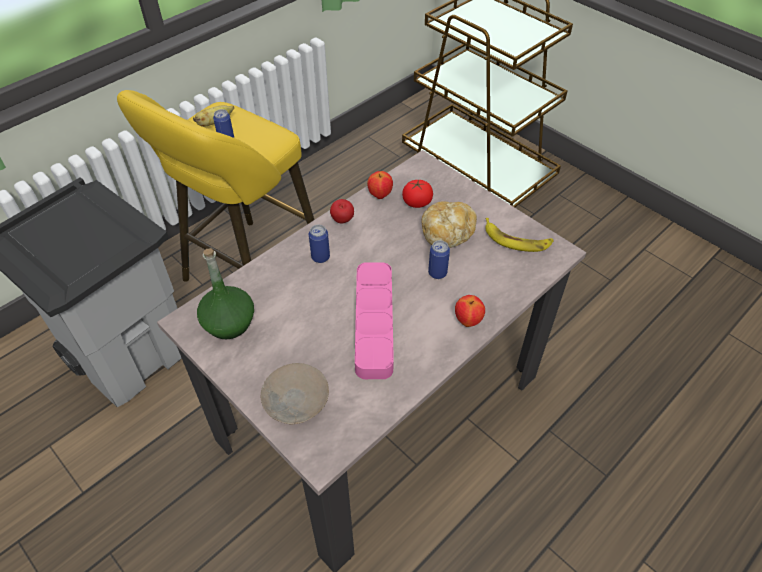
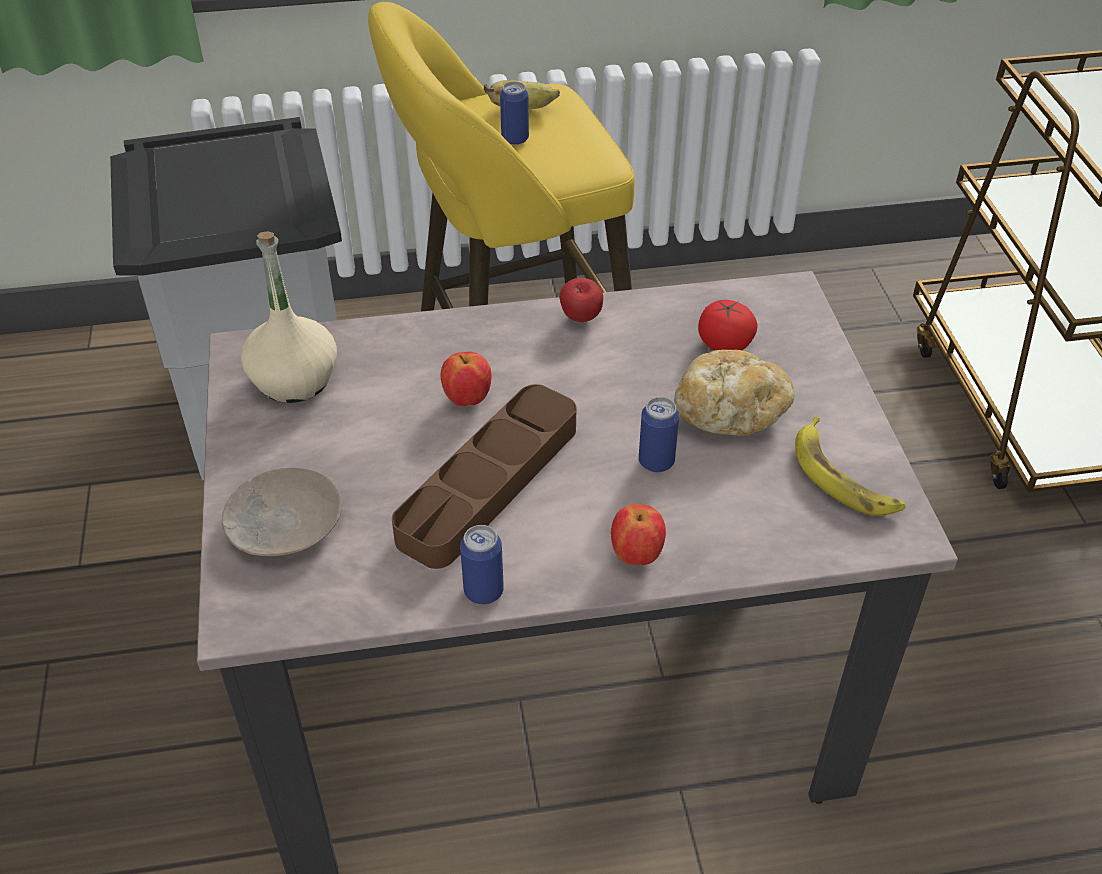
camera: 35 degrees right, 5 degrees down
(229, 323) = (294, 379): green bottle -> beige bottle
(320, 257) = (499, 354): can -> can (483, 591)
(374, 323) = (489, 482): pink tray -> brown tray
(380, 195) = (674, 308): apple -> apple (467, 399)

